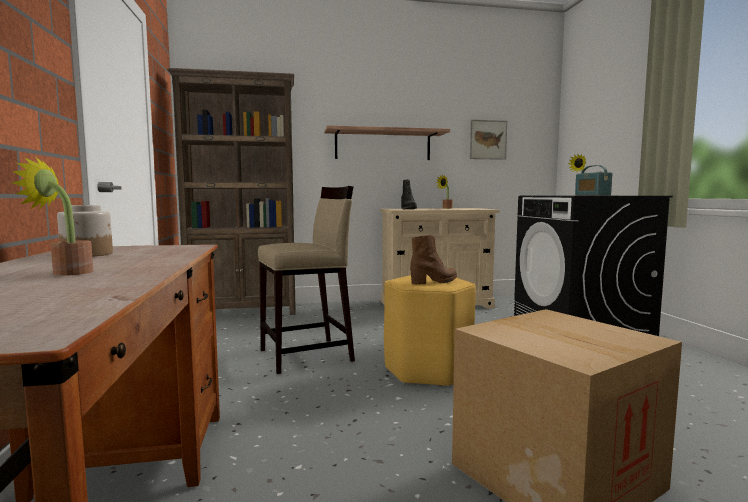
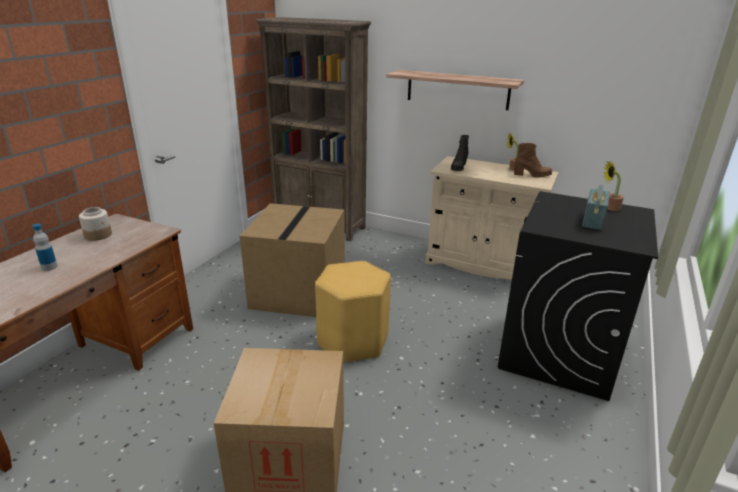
camera: 35 degrees right, 20 degrees up
(66, 272) = (49, 267): potted plant -> bottle
(307, 355) = (299, 293): beige stool -> cardboard box
(434, 282) = (351, 281): brown boot -> brown boot (532, 175)
(488, 139) = (588, 92): picture -> none

